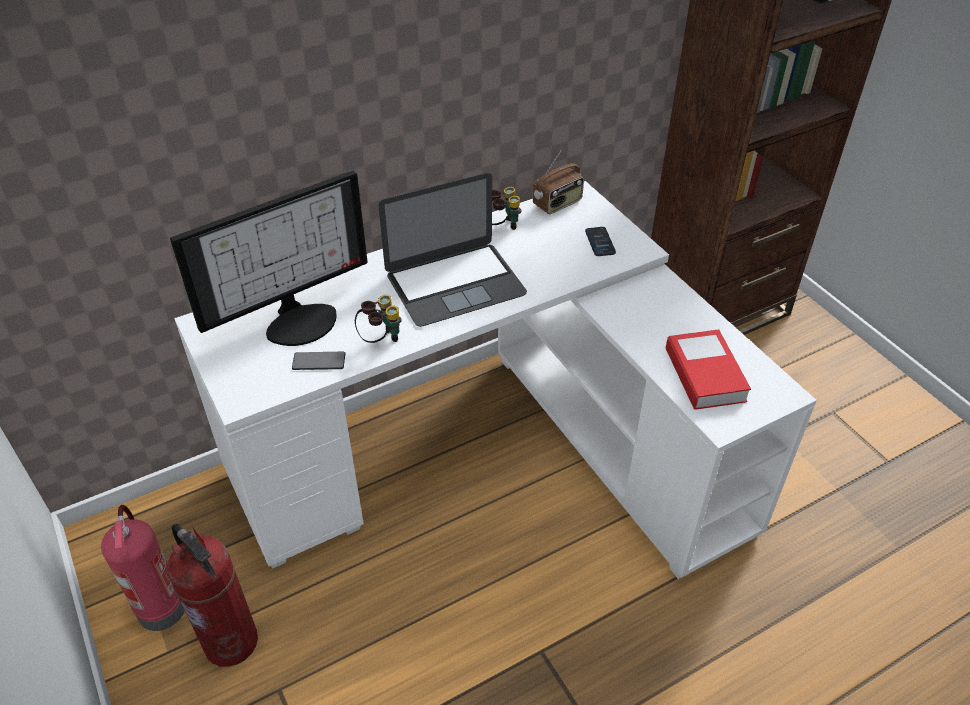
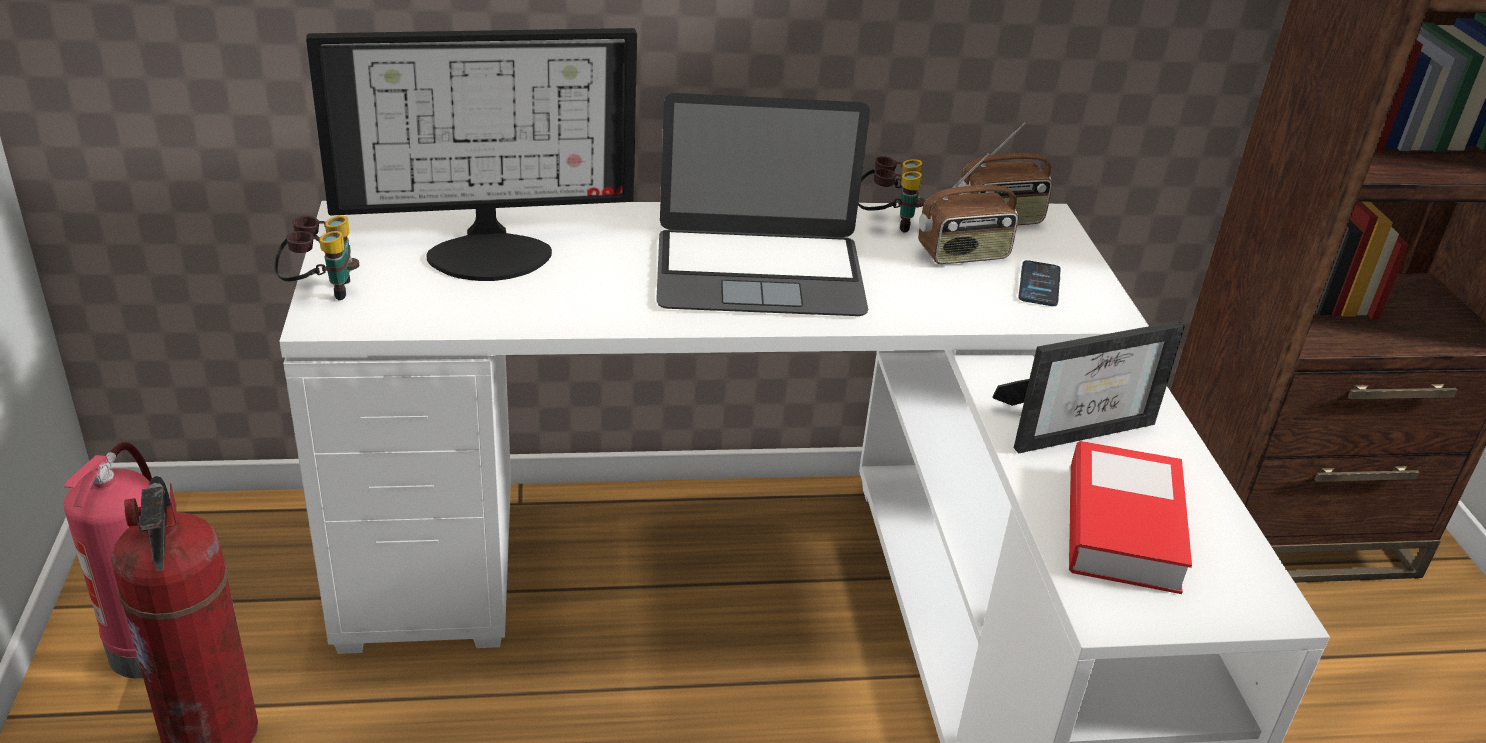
camera: 20 degrees right, 10 degrees down
(319, 361) = (477, 307): phone -> none
(380, 339) = (591, 306): binoculars -> binoculars (321, 290)
(552, 234) = (963, 254): none -> radio
(656, 322) = (1078, 426): none -> picture frame

